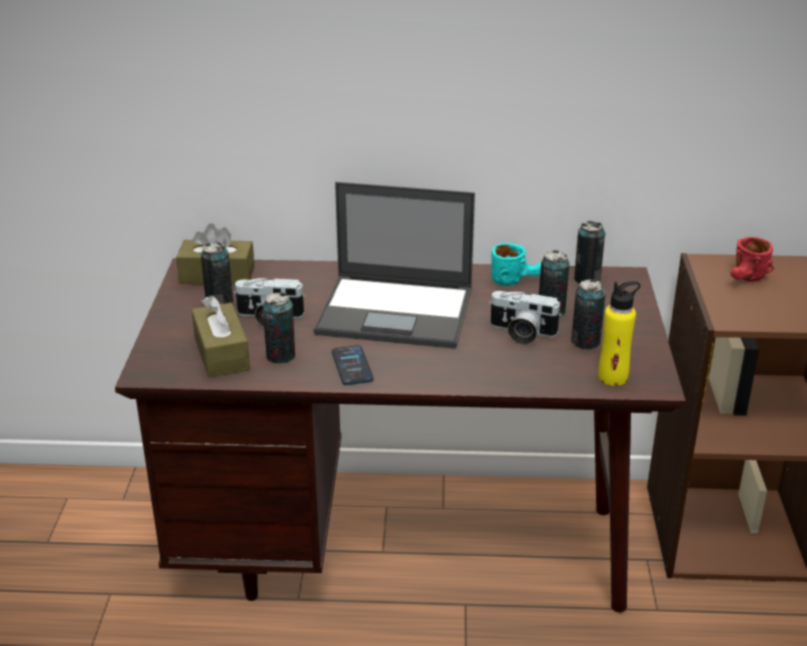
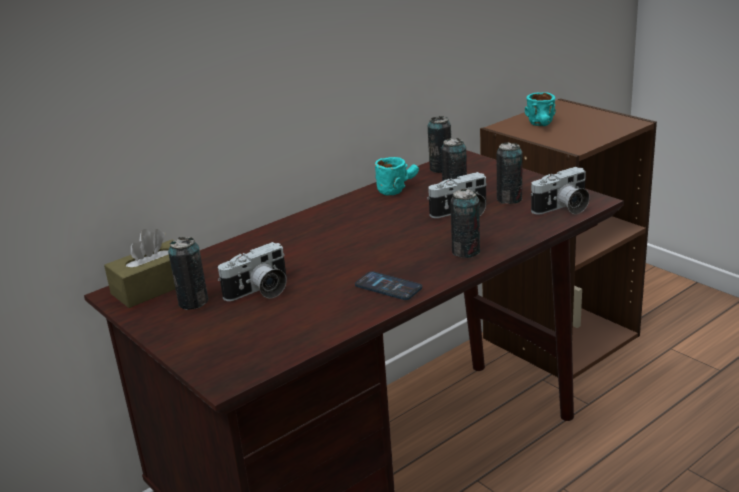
camera: 40 degrees left, 5 degrees down
(221, 353) = (267, 332): brown tissue box -> none
(280, 356) = (320, 309): can -> can (466, 252)
(397, 312) = (353, 241): laptop -> none
(613, 377) = (563, 209): yellow bottle -> camera
(746, 279) = (543, 125): red mug -> turquoise mug

